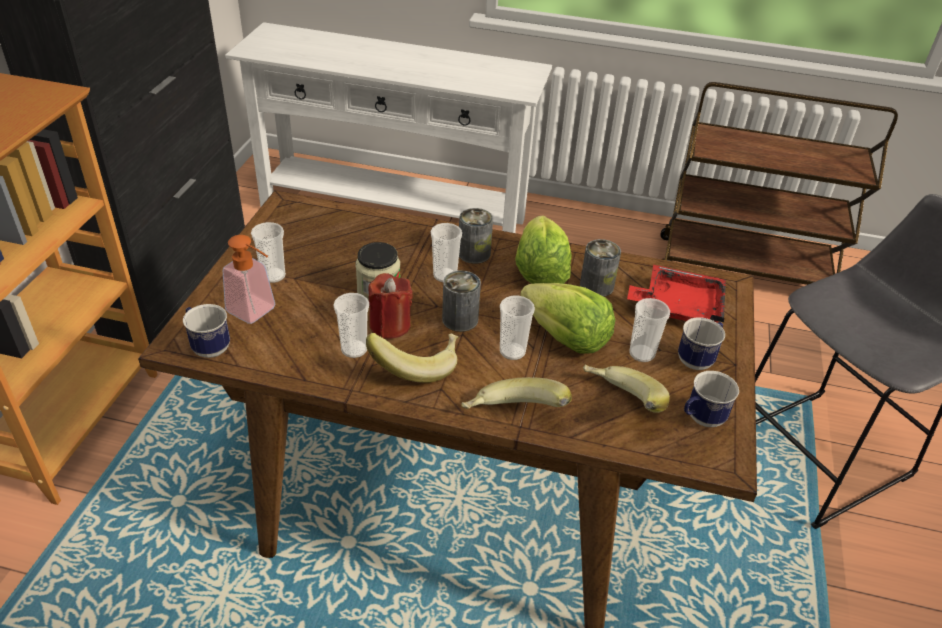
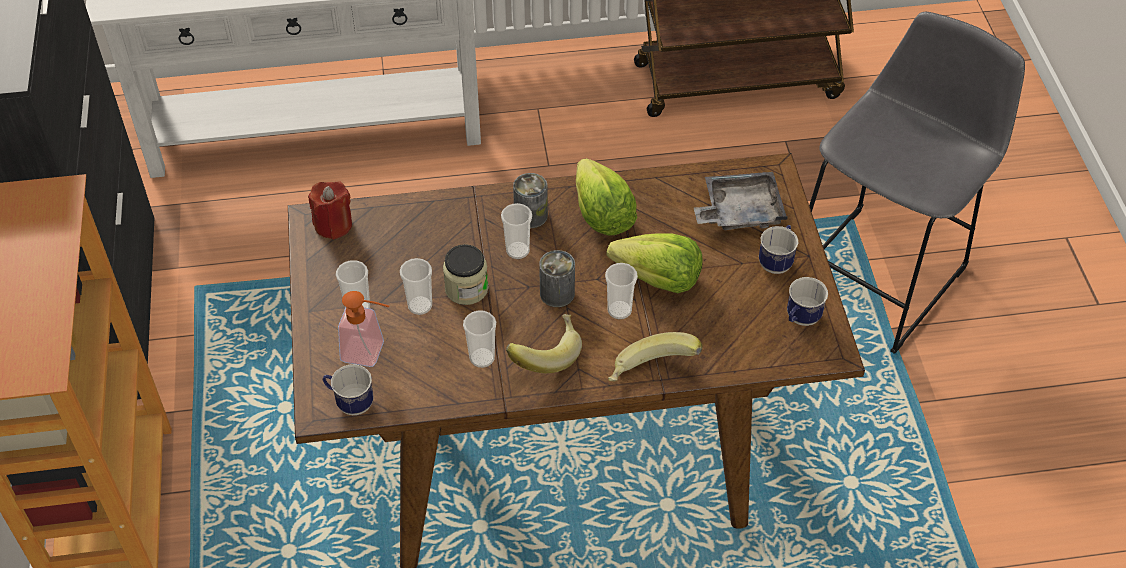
camera: 20 degrees left, 10 degrees up
(390, 325) = (499, 322): red candle -> red candle (333, 225)
(596, 286) = (659, 214): can -> none
(619, 404) = (731, 330): banana -> none
(641, 353) = (728, 272): cup -> cup (420, 305)
(678, 306) = (739, 211): red tray -> grey tray

